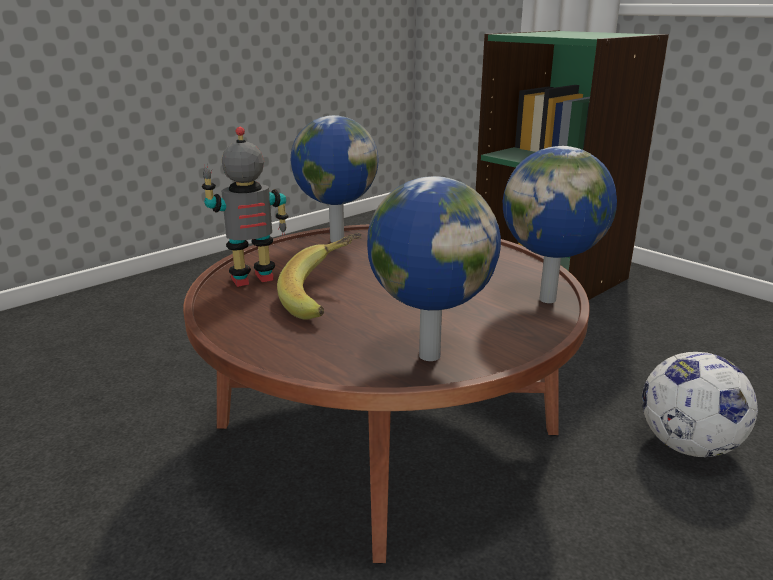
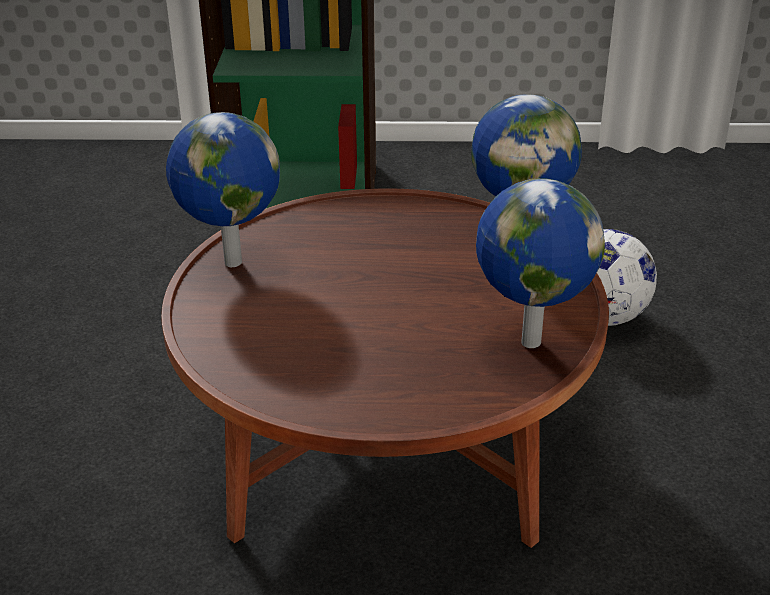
camera: 45 degrees left, 10 degrees up
(253, 280) = (251, 353): toy robot -> none
(327, 298) = (358, 334): banana -> none

